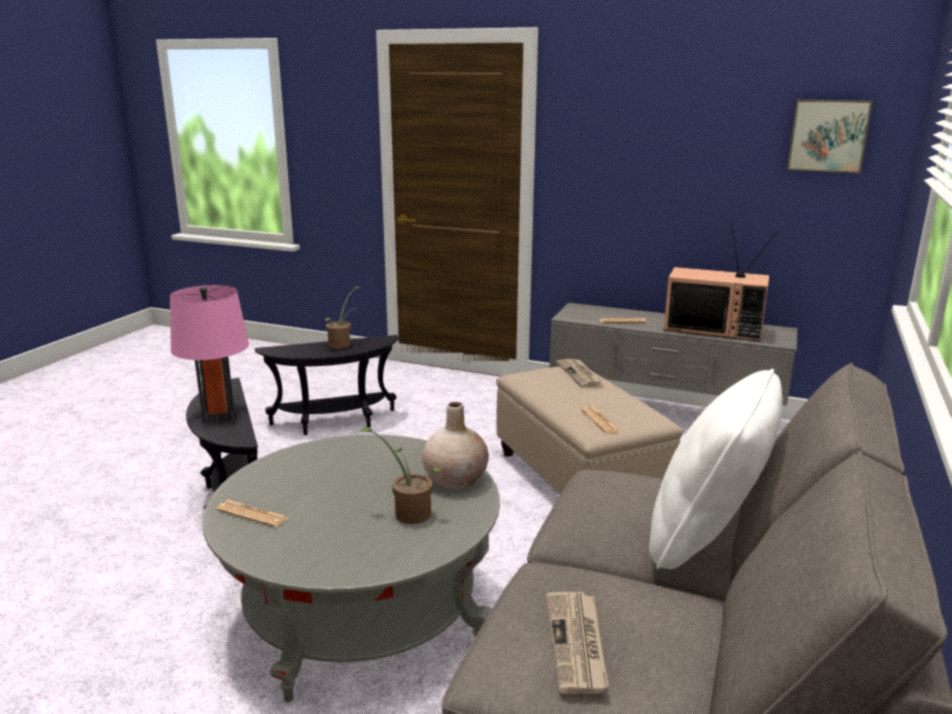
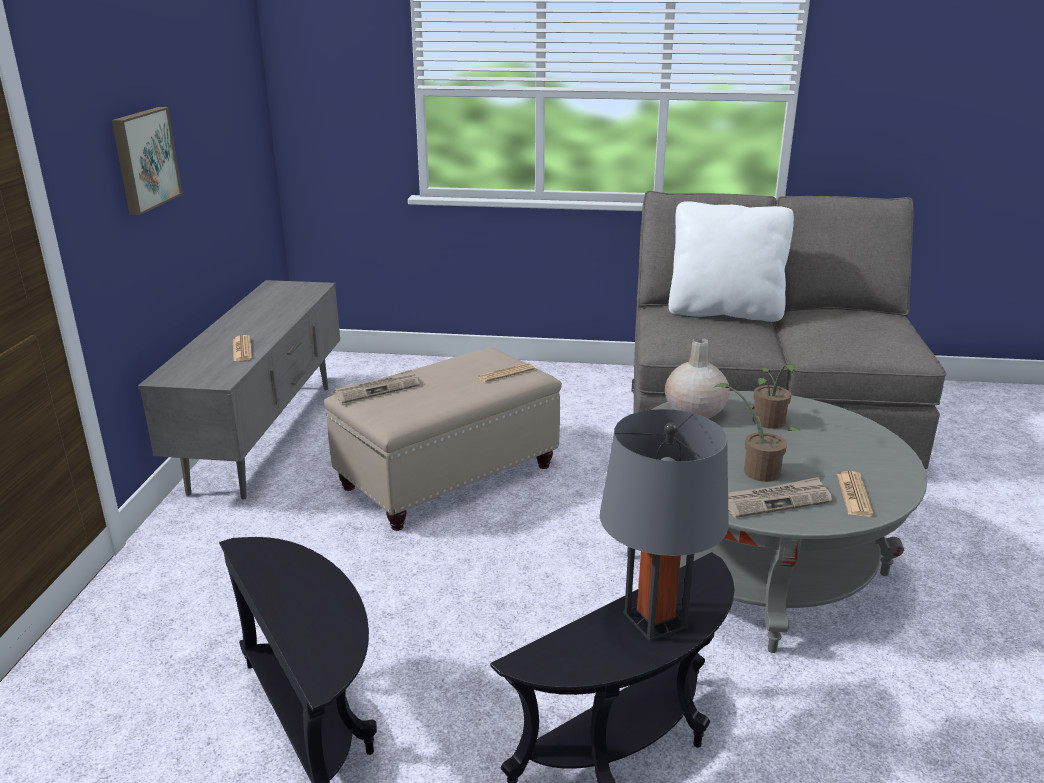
camera: 105 degrees left, 5 degrees up
(219, 415) = (654, 620): pink table lamp -> grey table lamp
(342, 344) = (280, 589): potted plant -> potted plant (756, 470)
(577, 644) = (872, 334): newspaper -> newspaper (776, 500)
(714, 329) = (272, 309): television -> none
(828, 135) = (233, 71): picture -> picture (144, 159)

